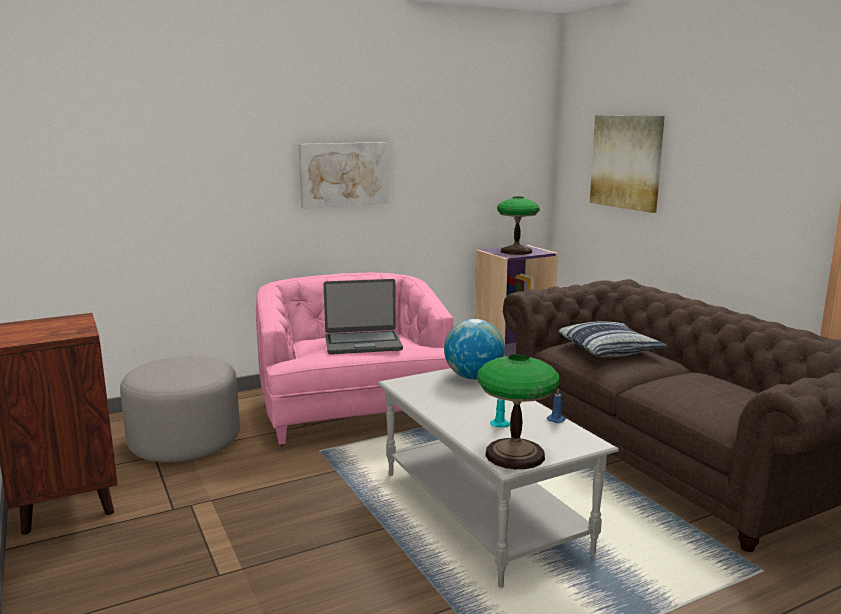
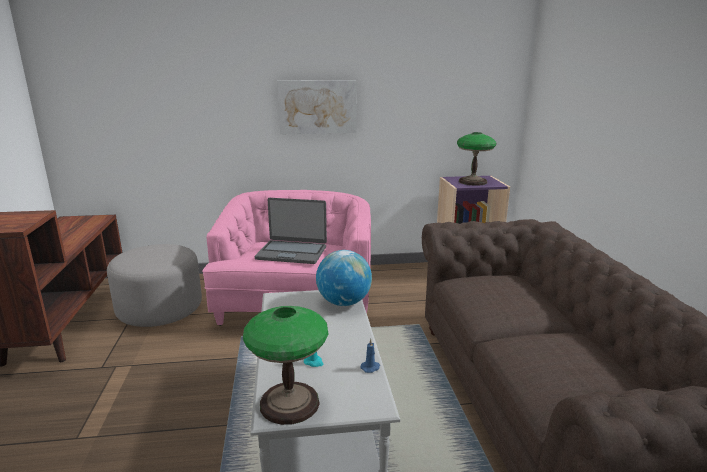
camera: 20 degrees right, 5 degrees up
(609, 349) = (499, 292): pillow -> none
(626, 162) = (579, 104): picture -> none

